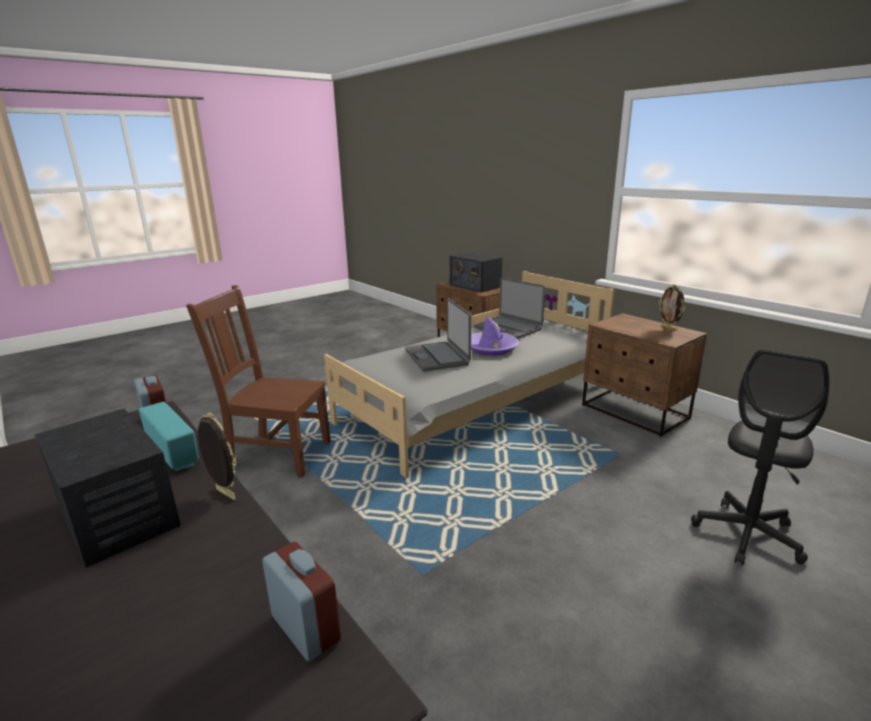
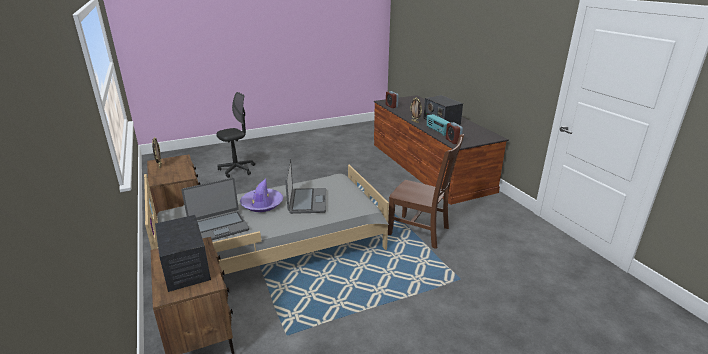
camera: 165 degrees left, 5 degrees up
(508, 328) = (218, 227): laptop -> laptop turned 90 degrees clockwise

